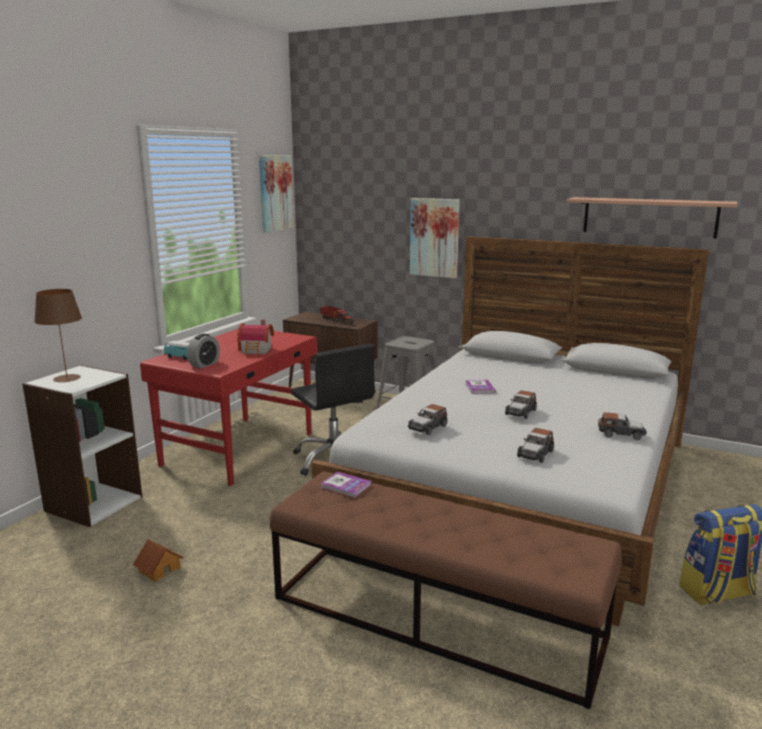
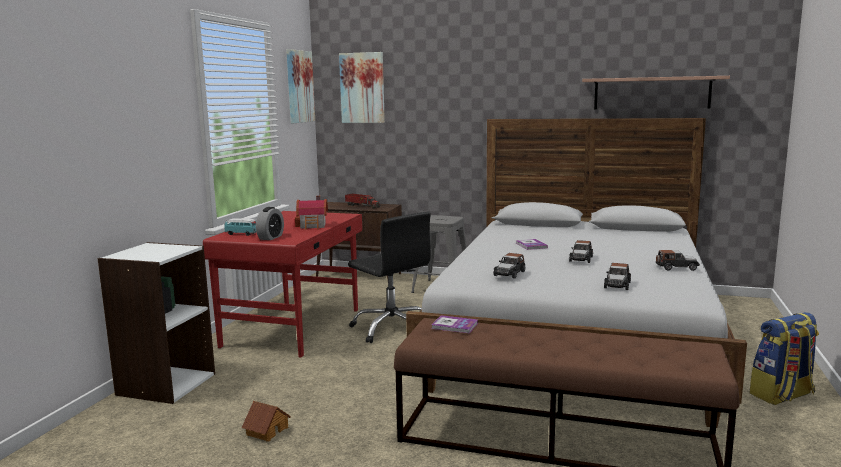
camera: 10 degrees left, 5 degrees down
(66, 378) = (142, 252): brown table lamp -> none
(434, 237) = (455, 122): picture -> picture (362, 88)

